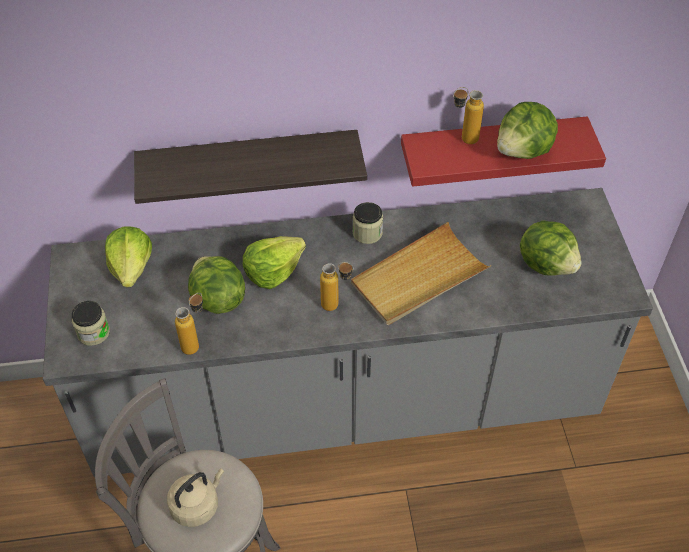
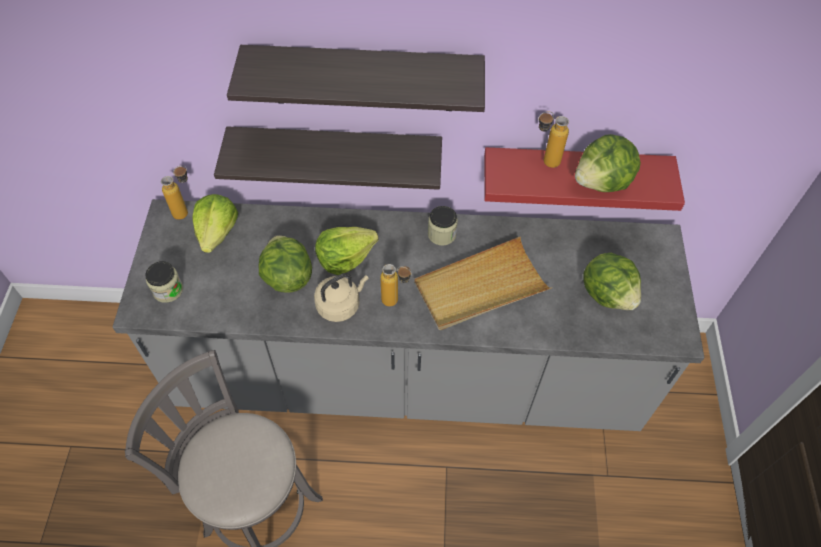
camera: 10 degrees right, 5 degrees up
(196, 343) = (257, 317): bottle -> bottle (186, 211)
(197, 505) = (232, 468): beige kettle -> beige kettle (340, 305)
(276, 80) = (363, 78): none -> shelf

